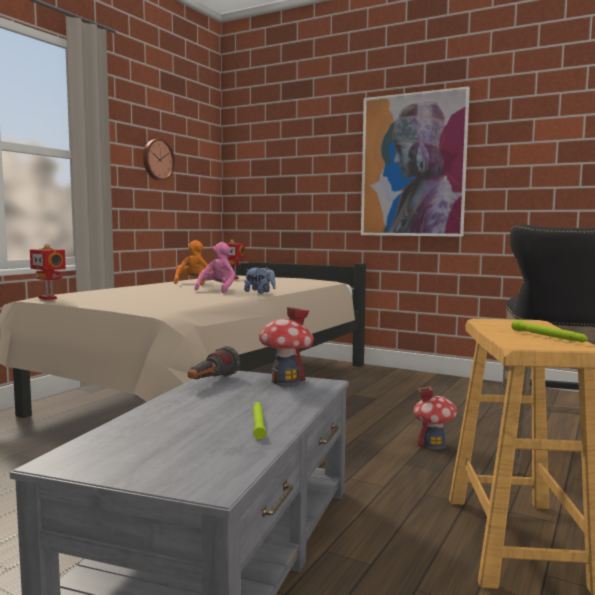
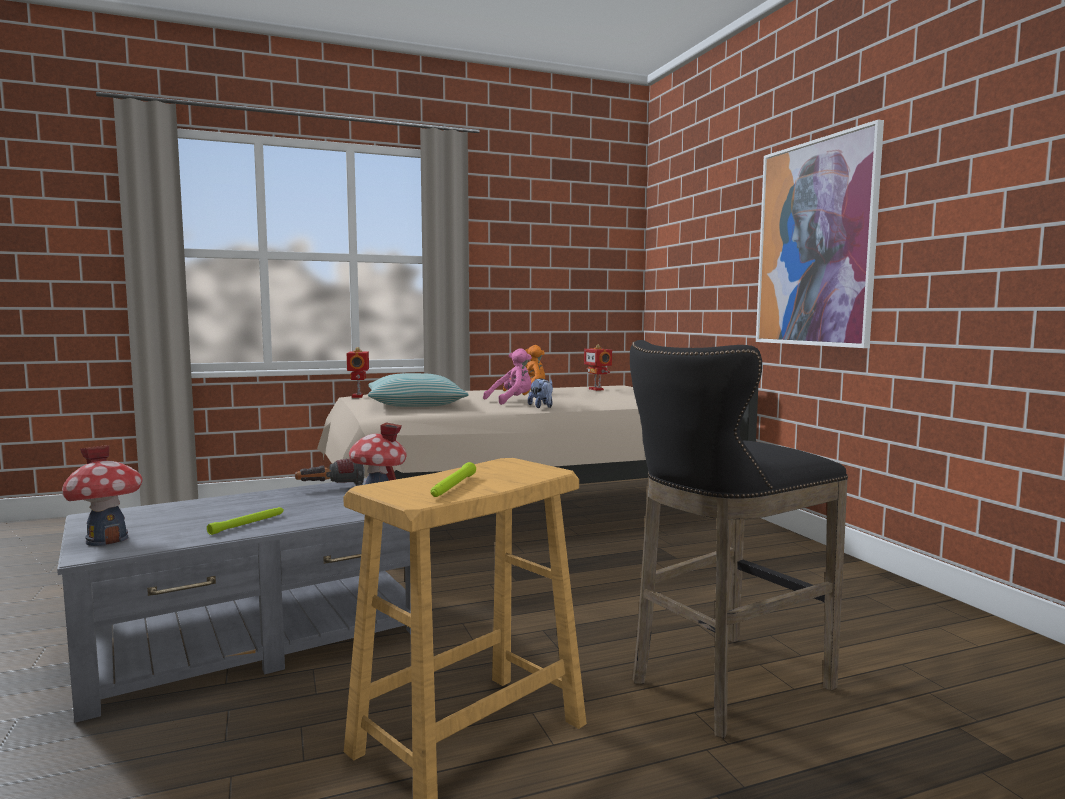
camera: 40 degrees right, 0 degrees up
(149, 299) = (415, 404): none -> pillow
(157, 159) = (543, 256): wall clock -> none
(433, 445) = (618, 623): toy house -> toy house (107, 539)

